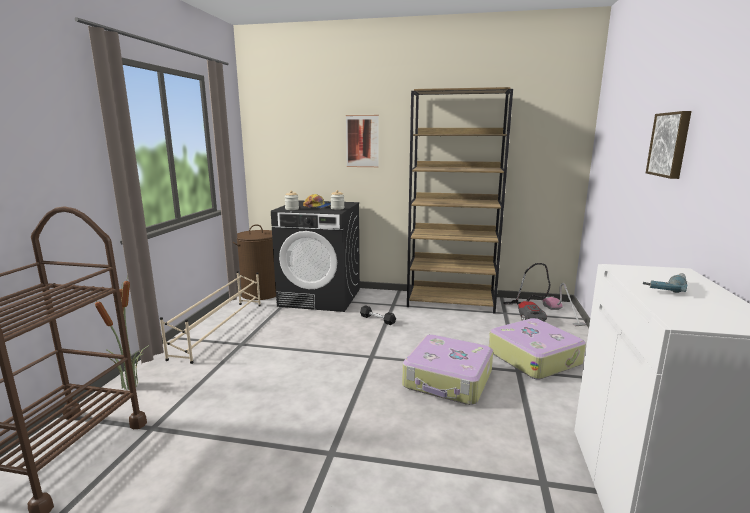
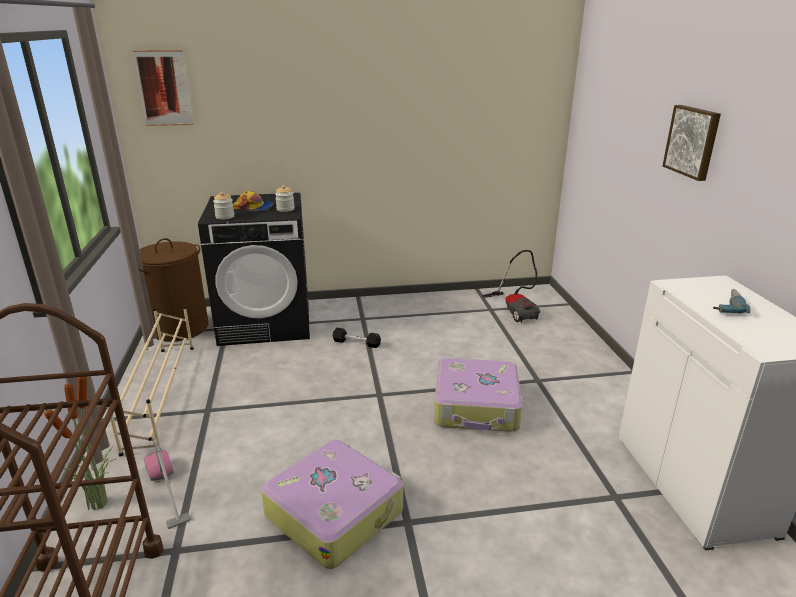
camera: 20 degrees left, 10 degrees up
(362, 141) = (298, 111): picture -> picture (164, 88)
(451, 302) = (426, 303): brown bookcase -> none
(534, 357) = (545, 361): suitcase -> suitcase (334, 512)
(563, 314) = (548, 301): vacuum cleaner -> vacuum cleaner (167, 491)

